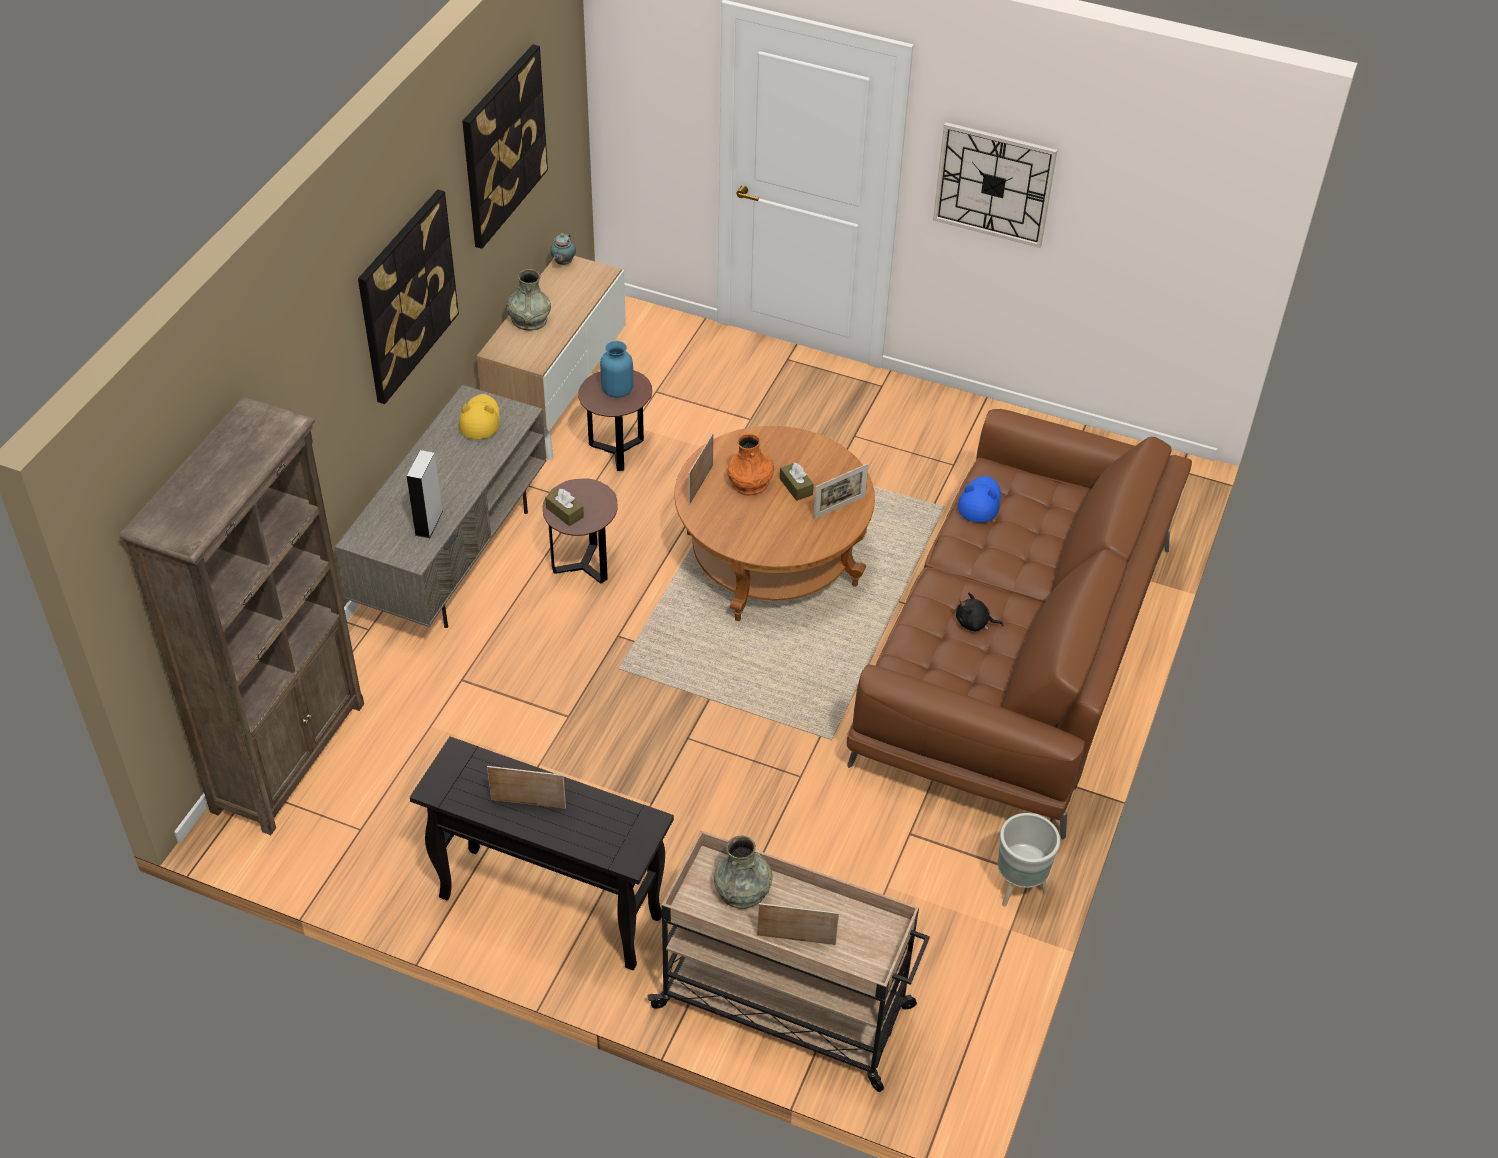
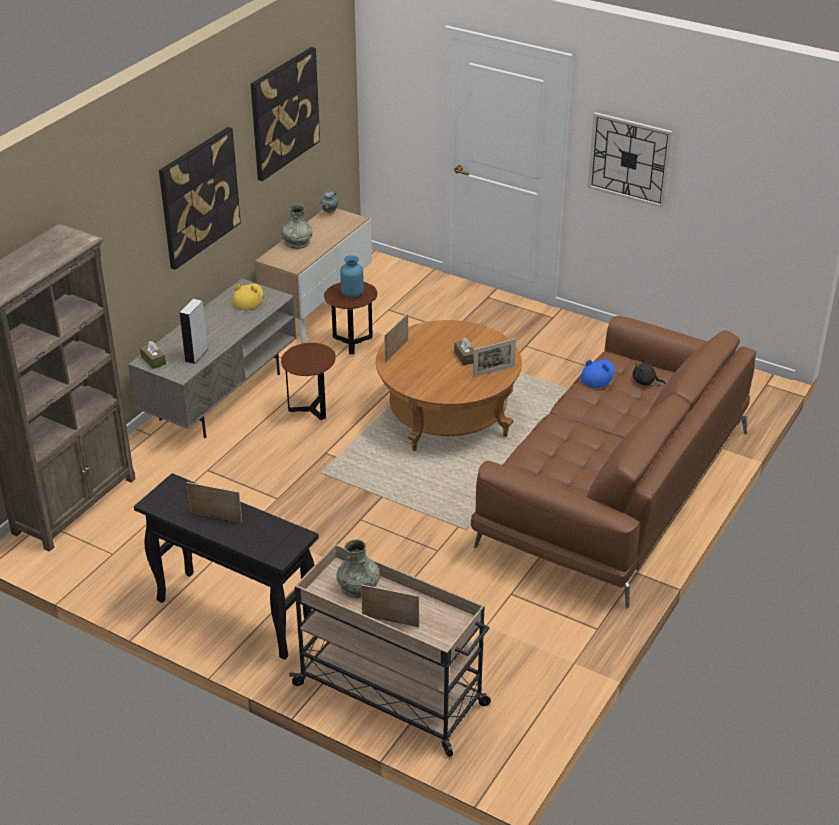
camera: 10 degrees right, 10 degrees down
(564, 512) = (296, 361): brown tissue box -> brown tissue box (153, 360)
(750, 482) = (432, 352): orange vase -> none
(974, 623) = (577, 448): black plush toy -> black plush toy (645, 382)
(1019, 888) = (586, 637): grey planter -> none

